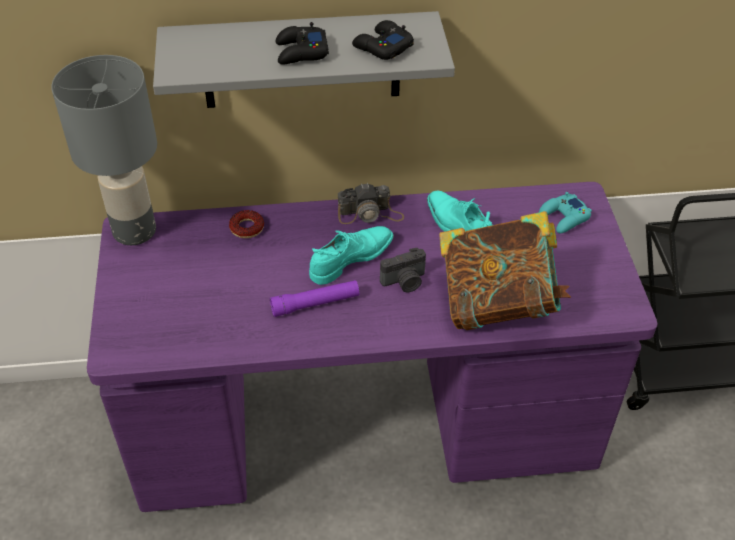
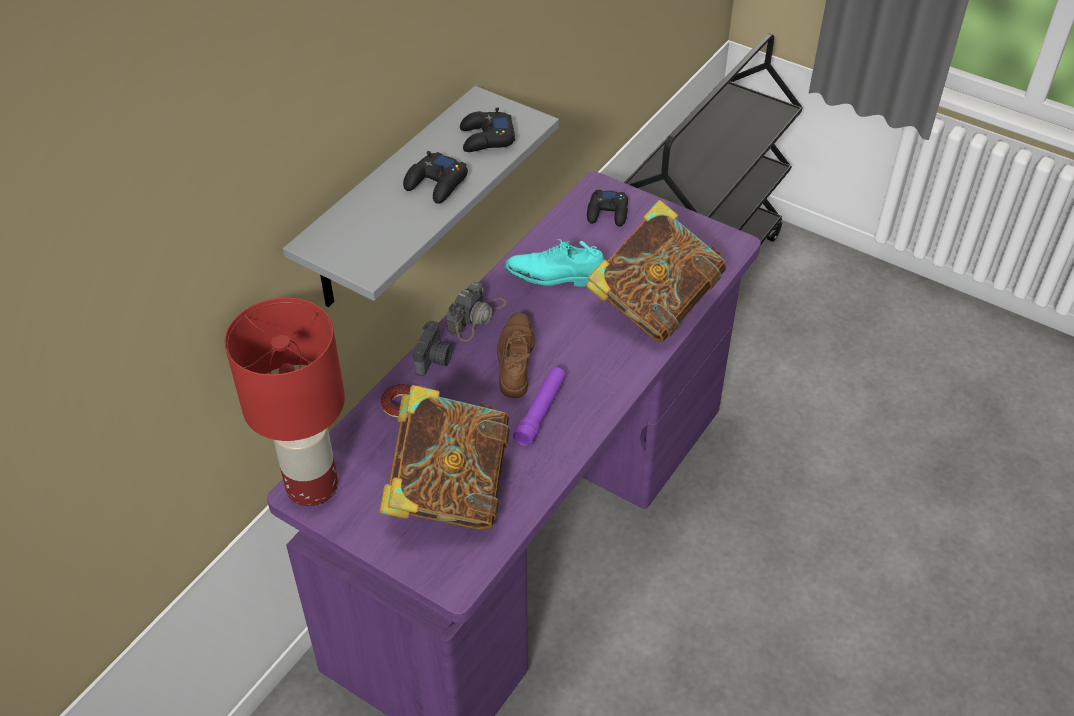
camera: 50 degrees left, 0 degrees up
(135, 230) = (312, 485): grey table lamp -> red table lamp
(191, 300) = (448, 491): none -> book
(351, 259) = (515, 360): turquoise shoe -> brown shoe
(405, 282) = (576, 343): camera -> camera (434, 360)
(564, 217) = (608, 213): turquoise game controller -> black game controller

